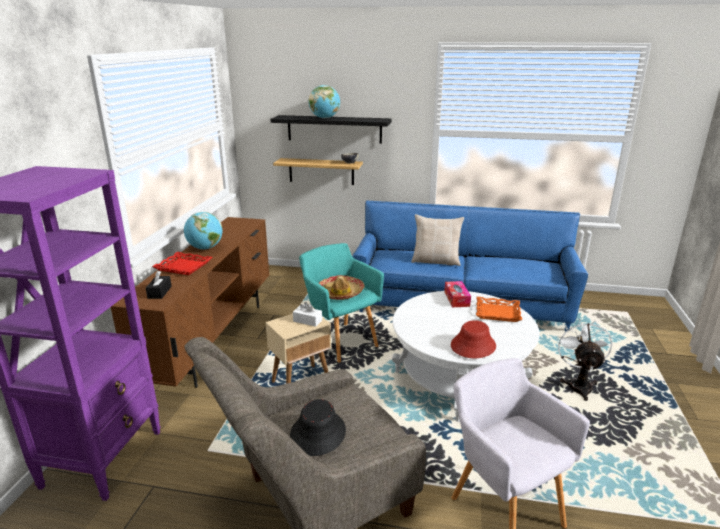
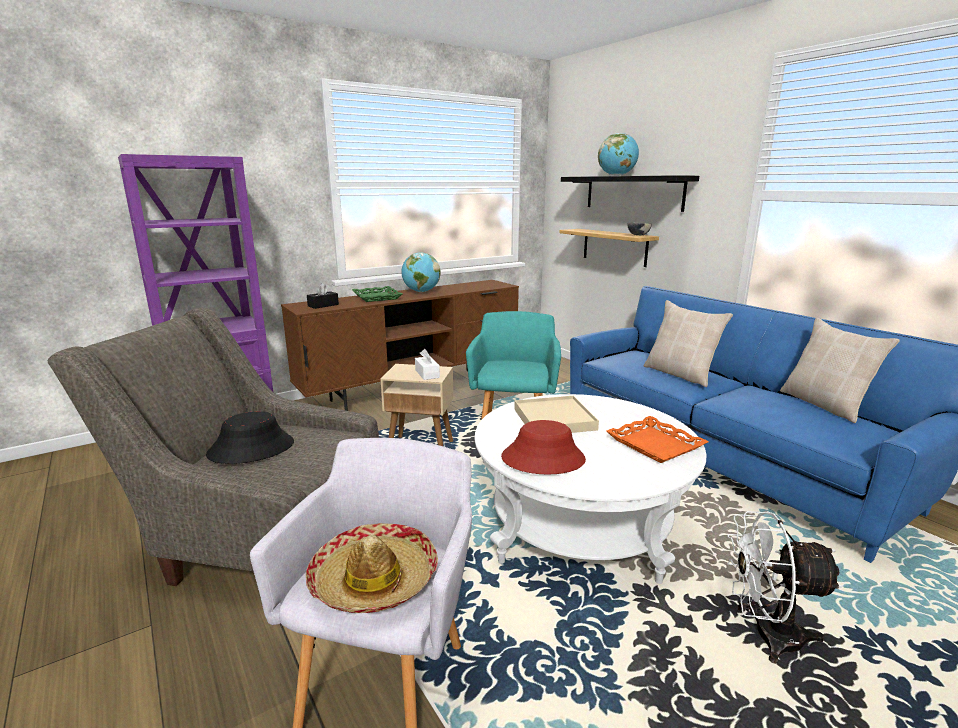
camera: 45 degrees right, 5 degrees down
(184, 266) = (377, 297): red tray -> green tray
(340, 293) = (512, 368): hat -> hat (374, 580)
(434, 319) = (554, 419): none -> beige tray
(456, 299) = (627, 413): tissue box -> none
(516, 257) = (825, 405): none -> beige pillow
(579, 384) = (765, 635): white fan -> white fan turned 135 degrees counterclockwise

